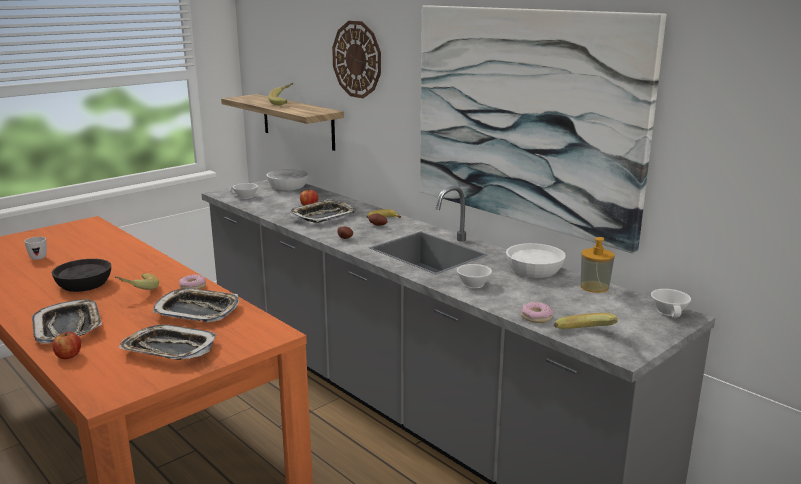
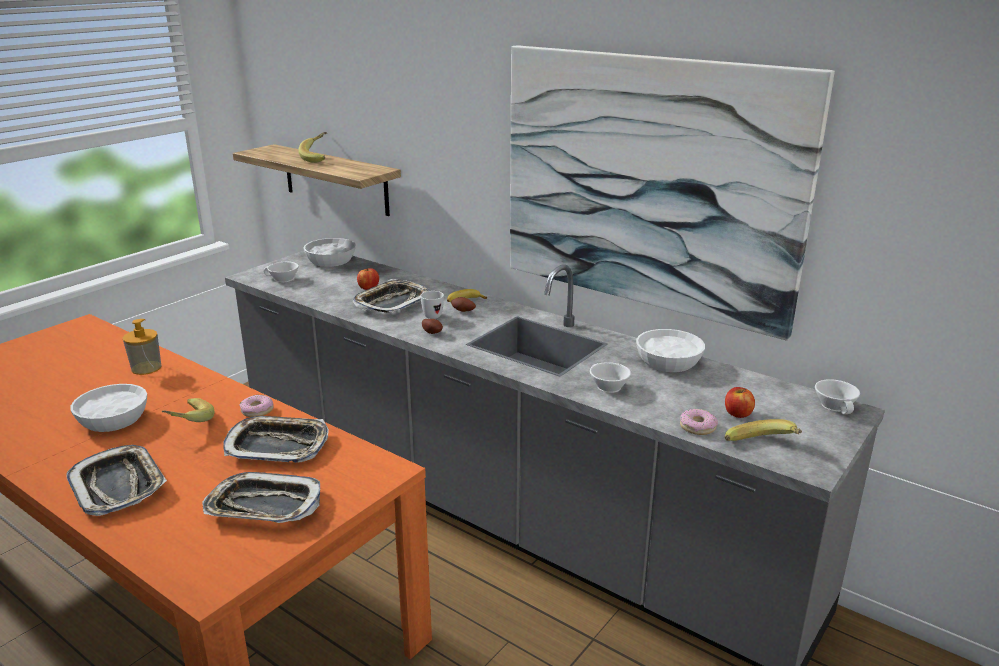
camera: 10 degrees left, 5 degrees up
(38, 257) = (34, 382): white mug -> white mug (430, 315)
(68, 355) = (135, 529): apple -> apple (737, 413)
(85, 284) = (114, 419): black bowl -> white bowl
(357, 59) = (418, 107): wall clock -> none
(594, 287) = (742, 379): soap dispenser -> soap dispenser (146, 368)

